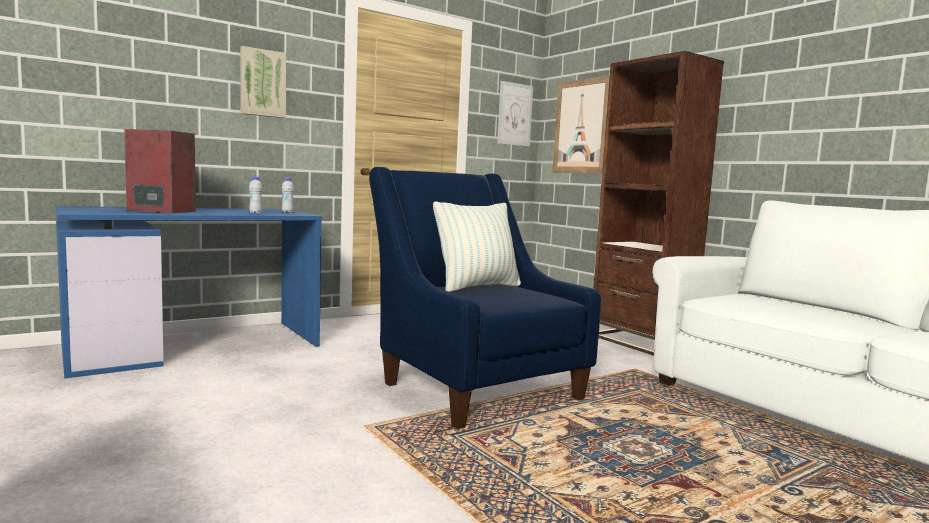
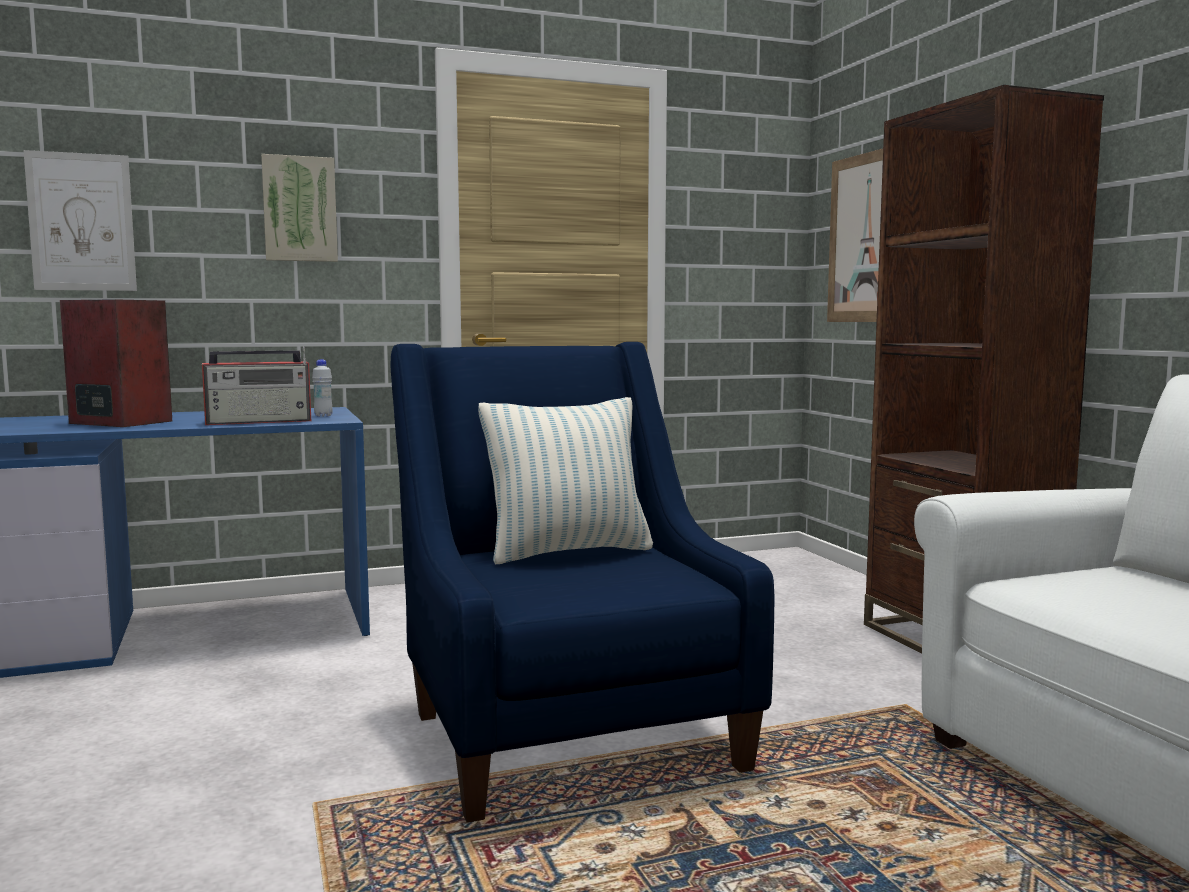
camera: 15 degrees right, 0 degrees up
(255, 213) = (260, 421): white bottle -> radio
(515, 114) = (757, 223): picture -> picture (81, 222)

